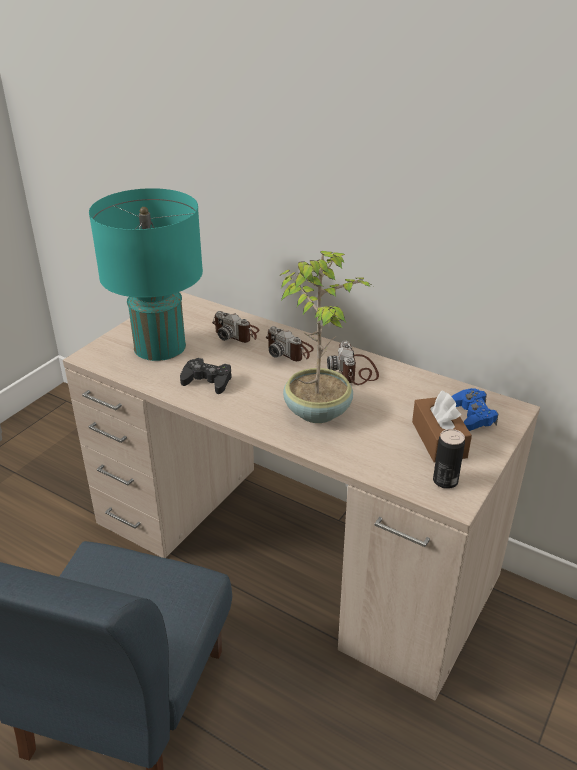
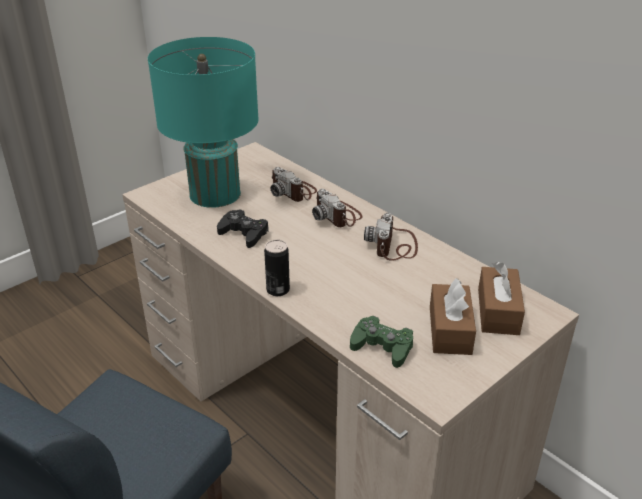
camera: 15 degrees right, 0 degrees up
(318, 410) = (338, 279): potted plant -> none
(386, 465) = (382, 347): none -> green game controller
(445, 481) = (436, 374): can -> can (278, 290)
(472, 416) = (498, 311): blue game controller -> brown tissue box

